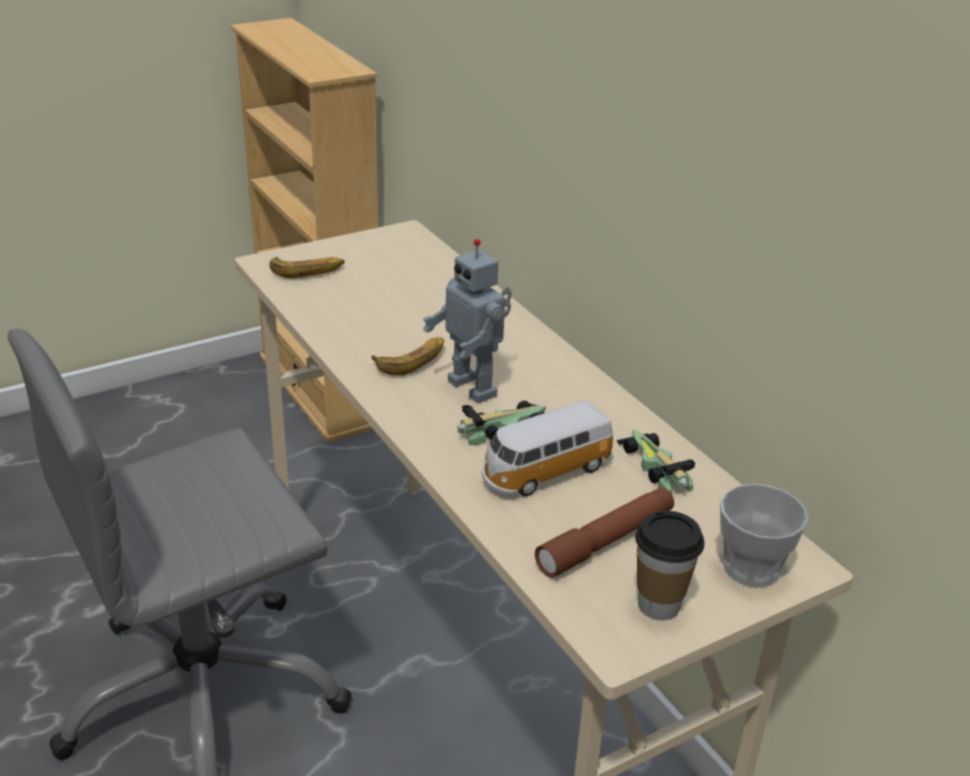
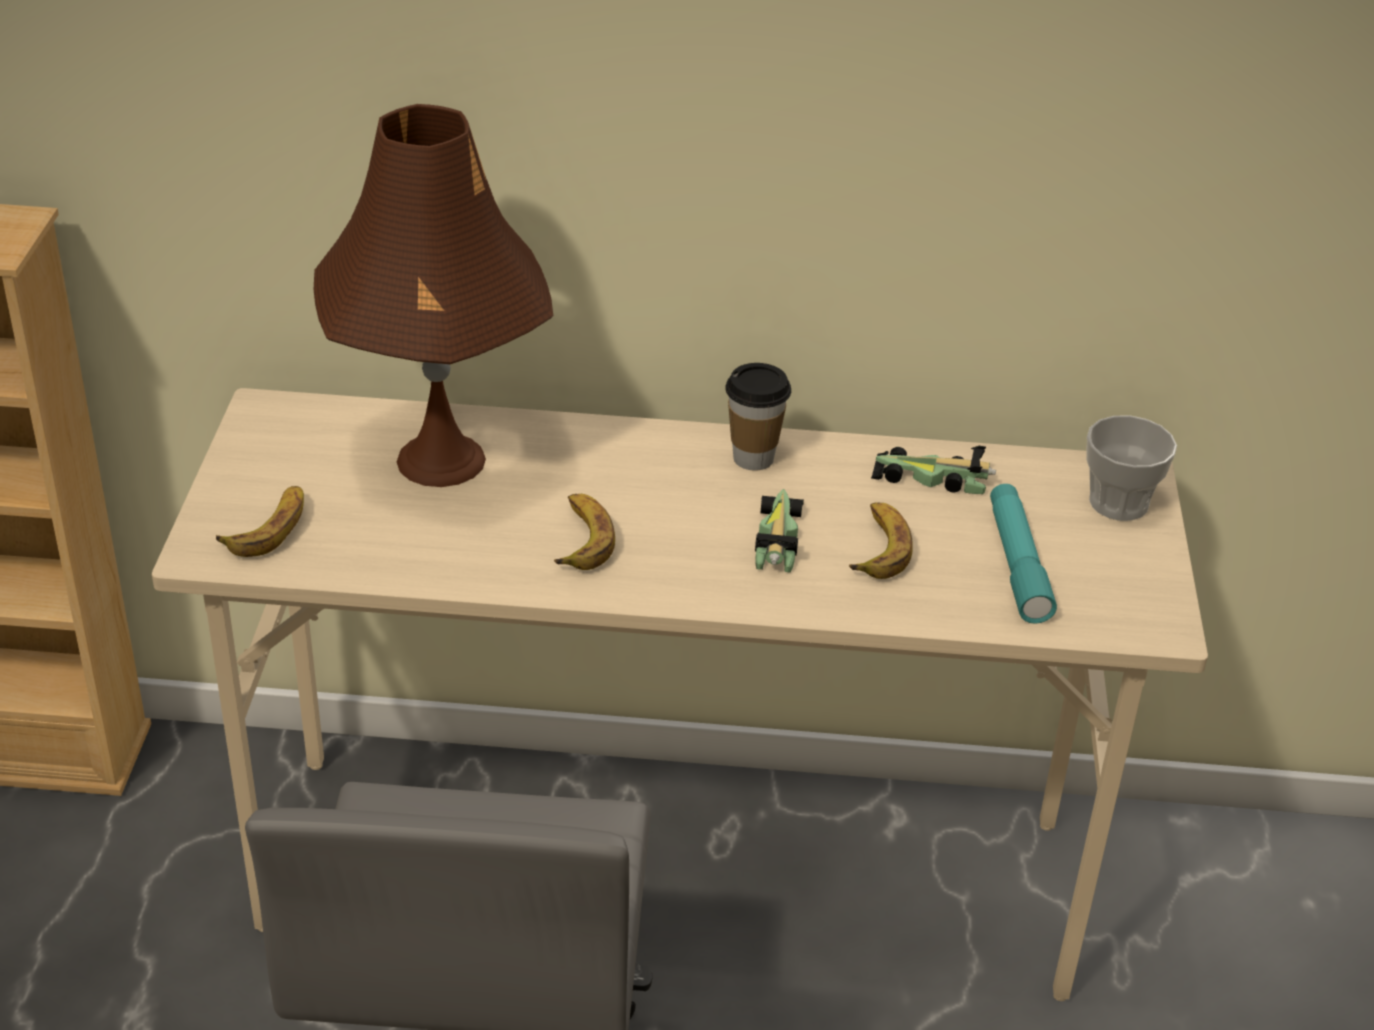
camera: 55 degrees left, 5 degrees up
(428, 292) = (440, 460): none -> brown table lamp
(475, 388) = (683, 521): toy robot -> none
(544, 472) = (879, 547): toy car -> banana
(606, 541) = (1017, 563): brown flashlight -> turquoise flashlight
(659, 605) = (1127, 579): cup -> cup (753, 458)

